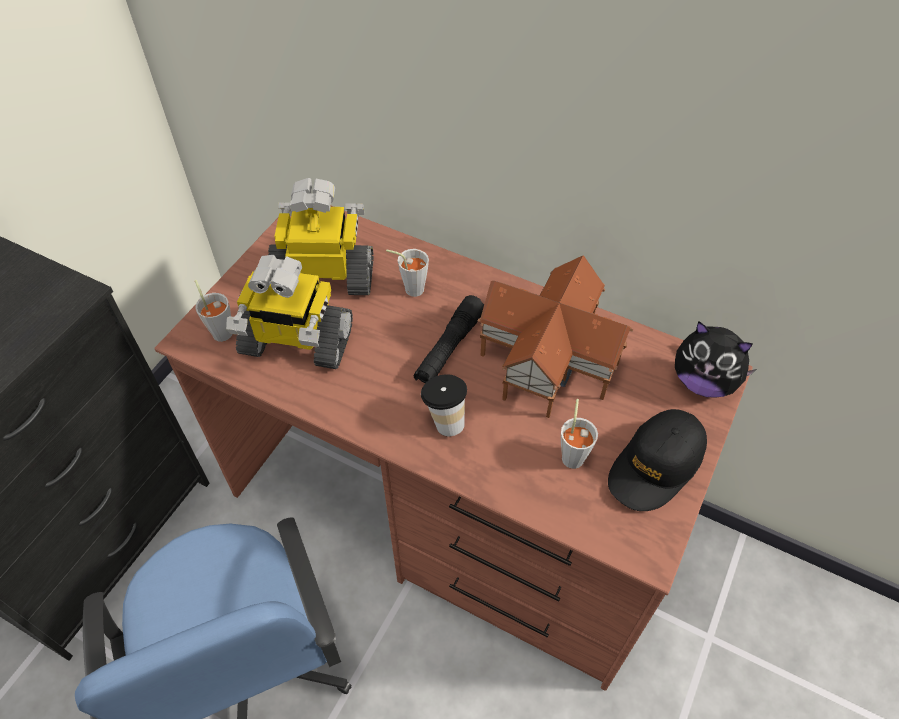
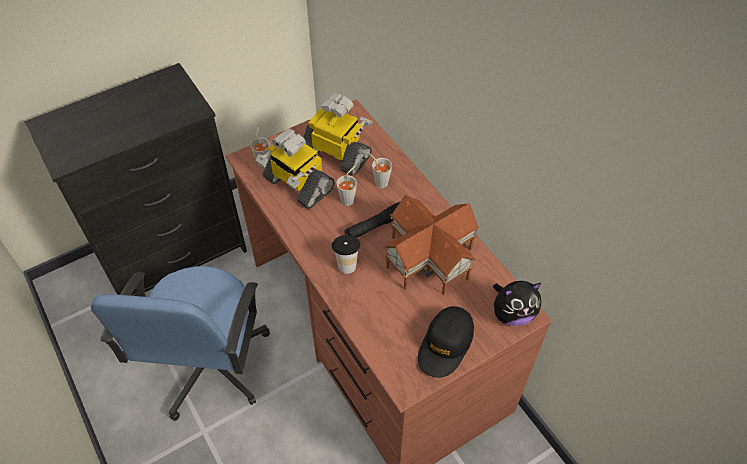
camera: 30 degrees right, 0 degrees up
(573, 454) = (403, 315): grey cup -> grey cup (349, 199)
(655, 466) = (445, 345): black cap -> black cap turned 45 degrees counterclockwise
(703, 382) = (512, 314): plush toy -> plush toy turned 75 degrees counterclockwise

